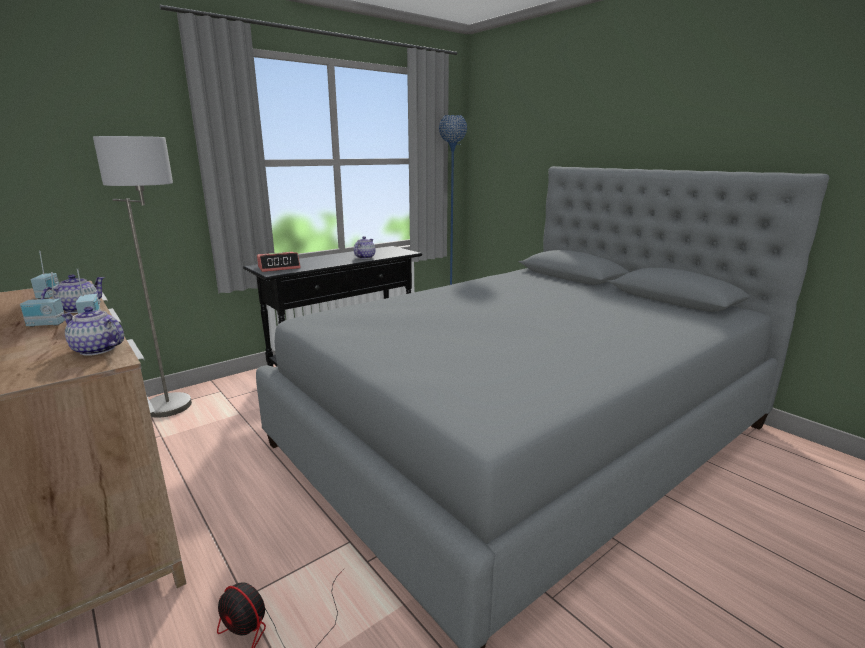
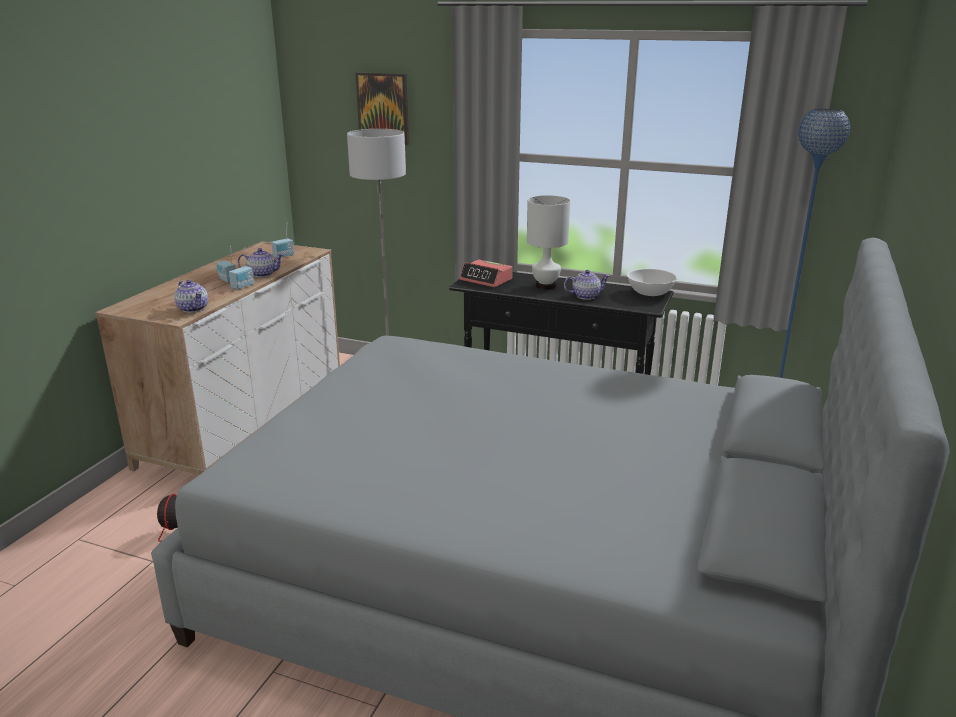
camera: 60 degrees right, 5 degrees up
(89, 120) = (383, 108): none -> picture
(97, 350) = (193, 308): teapot -> teapot turned 150 degrees clockwise
(327, 260) = (545, 286): none -> white table lamp
(387, 248) = (650, 293): none -> white bowl

